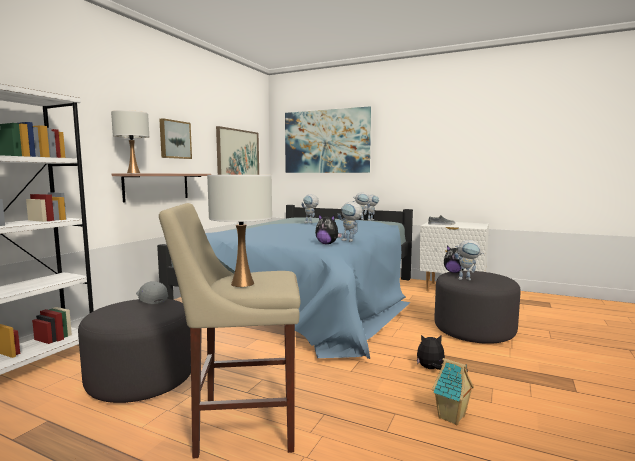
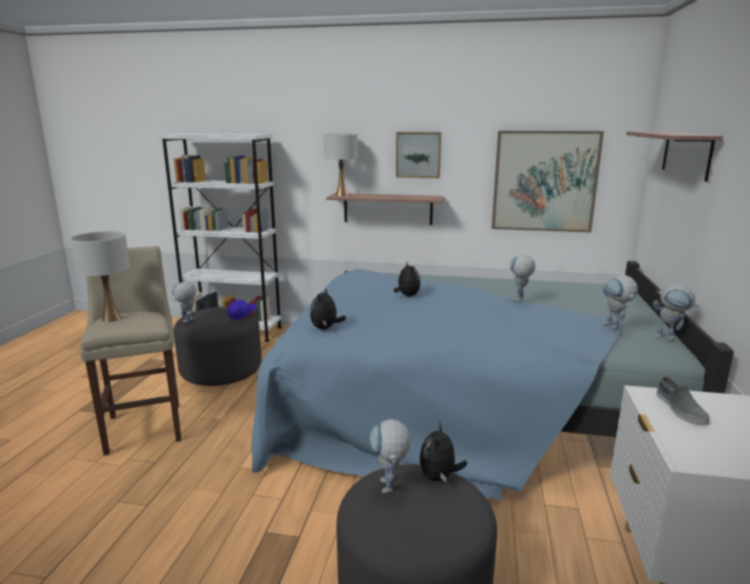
camera: 75 degrees right, 10 degrees up
(151, 299) = (242, 314): grey cap -> blue cap
(326, 141) = (686, 154): picture -> shelf
(350, 241) = (356, 338): toy robot -> toy robot (187, 322)
(430, 369) = (248, 531): plush toy -> plush toy (407, 296)
(452, 417) = (129, 548): toy house -> none

